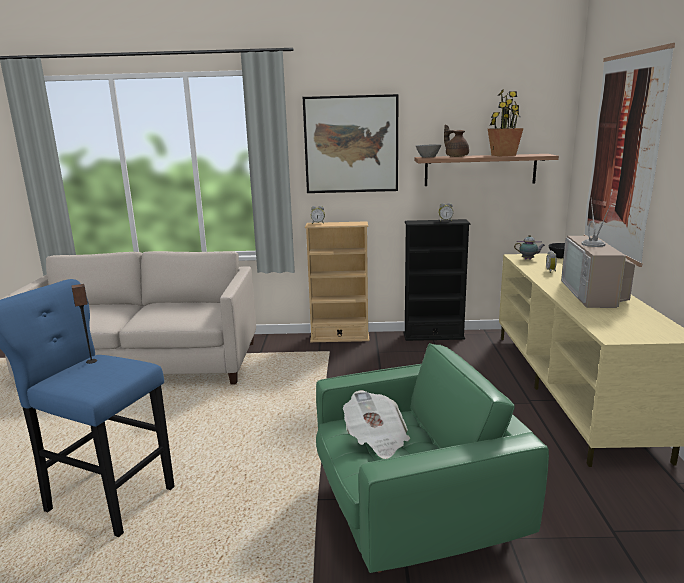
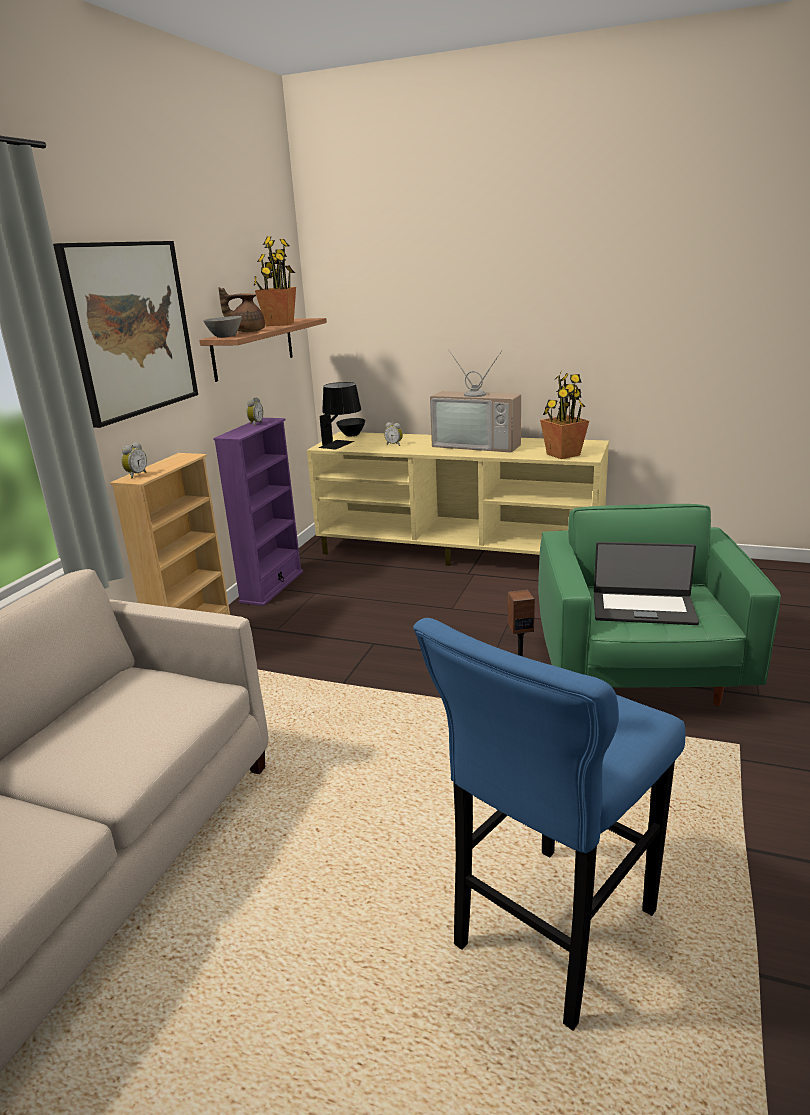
camera: 70 degrees left, 5 degrees up
(376, 439) = (643, 608): newspaper -> laptop
(433, 336) = (272, 586): black bookcase -> purple bookcase
(528, 259) = (342, 445): teapot -> black table lamp
(609, 327) = (563, 454): none -> potted plant
(622, 156) = (424, 307): picture -> none

